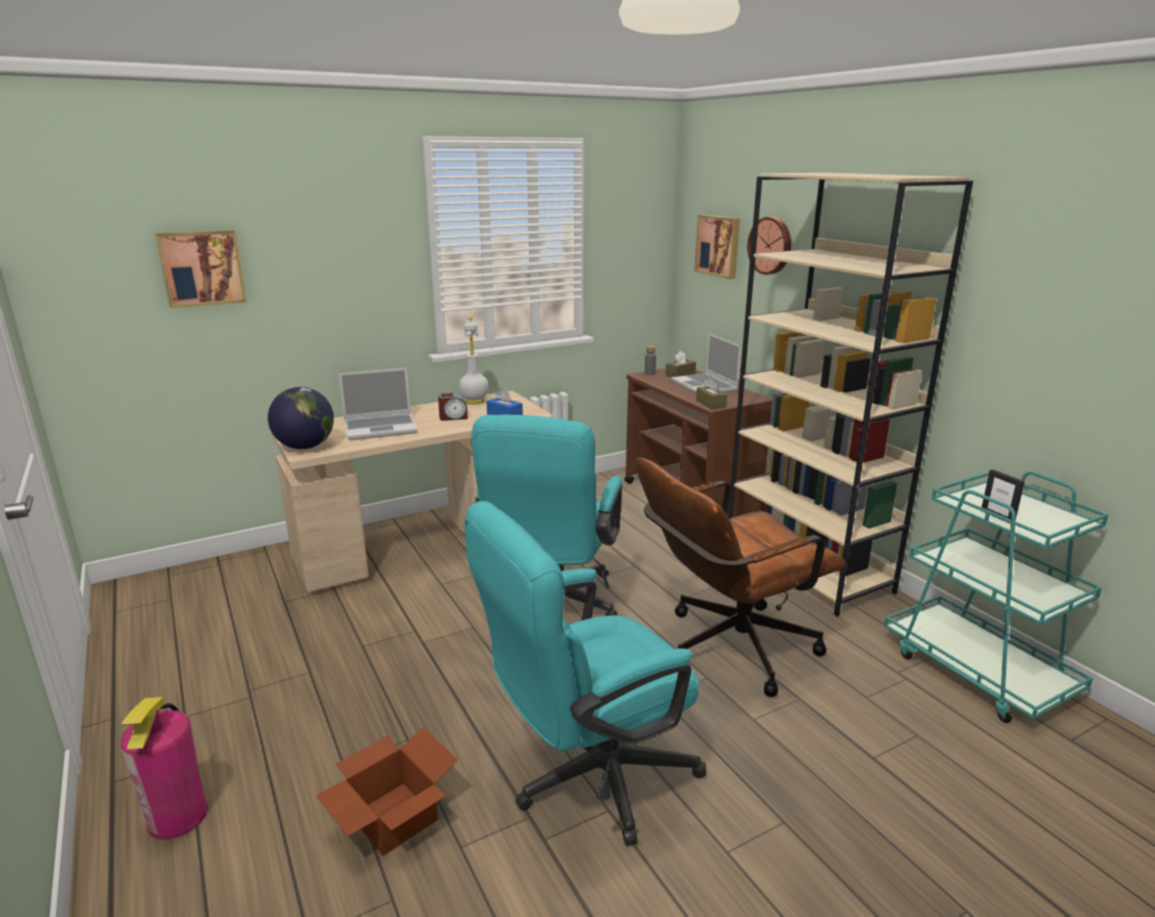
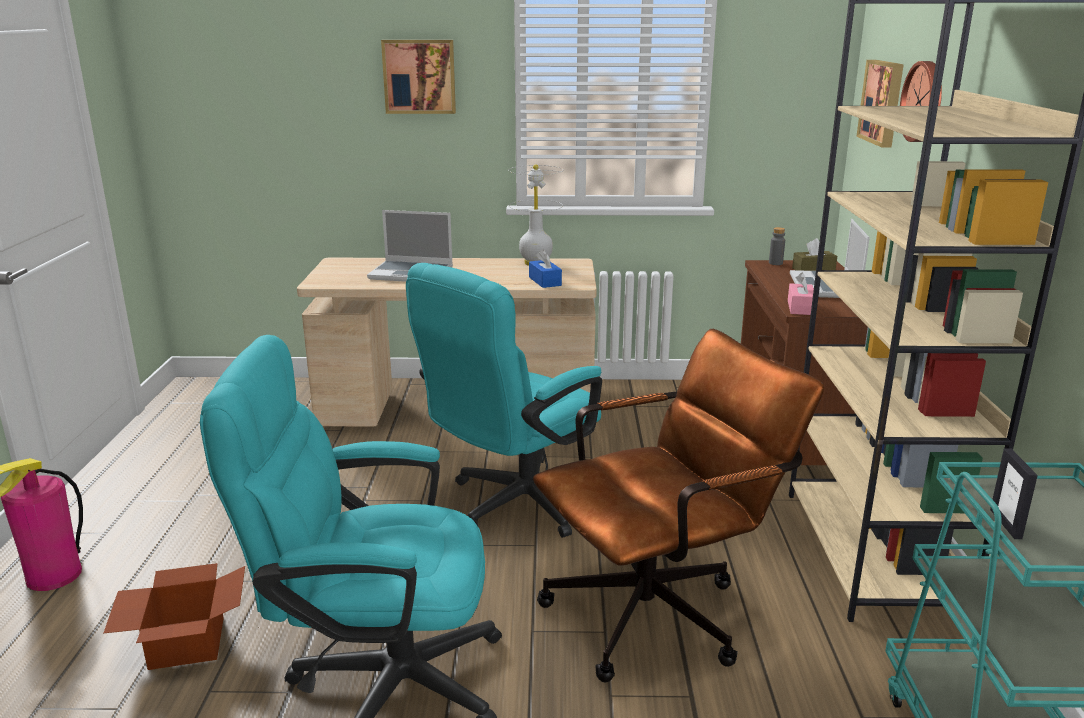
camera: 30 degrees right, 0 degrees up
(202, 268) = (282, 92): picture -> picture (419, 76)
(305, 447) = (326, 278): globe -> none
(453, 417) = (492, 275): alarm clock -> none
(710, 404) = (800, 307): brown tissue box -> pink tissue box
(727, 650) = (661, 611): brown office chair -> brown office chair turned 150 degrees clockwise

